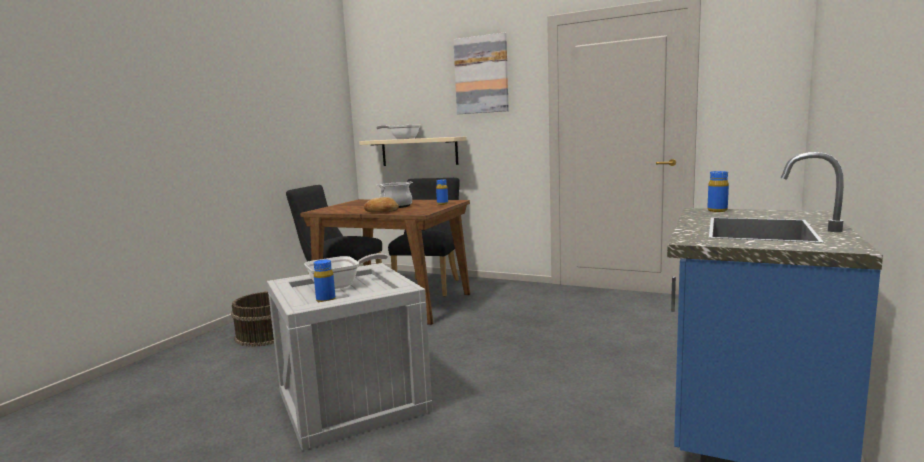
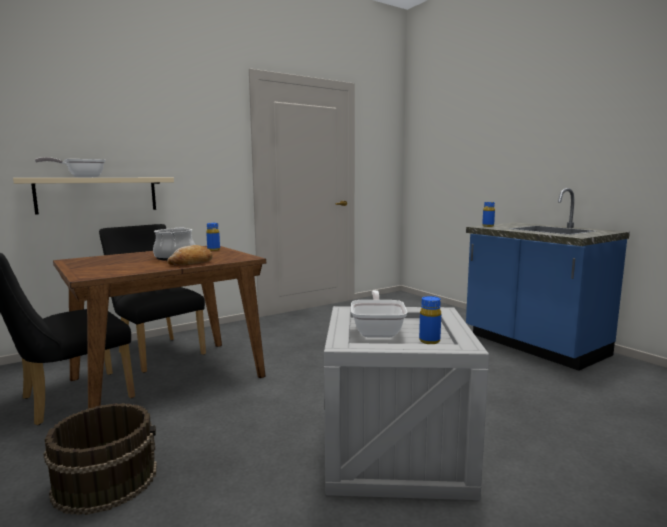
camera: 60 degrees left, 0 degrees up
(481, 75) = (182, 112): picture -> none

